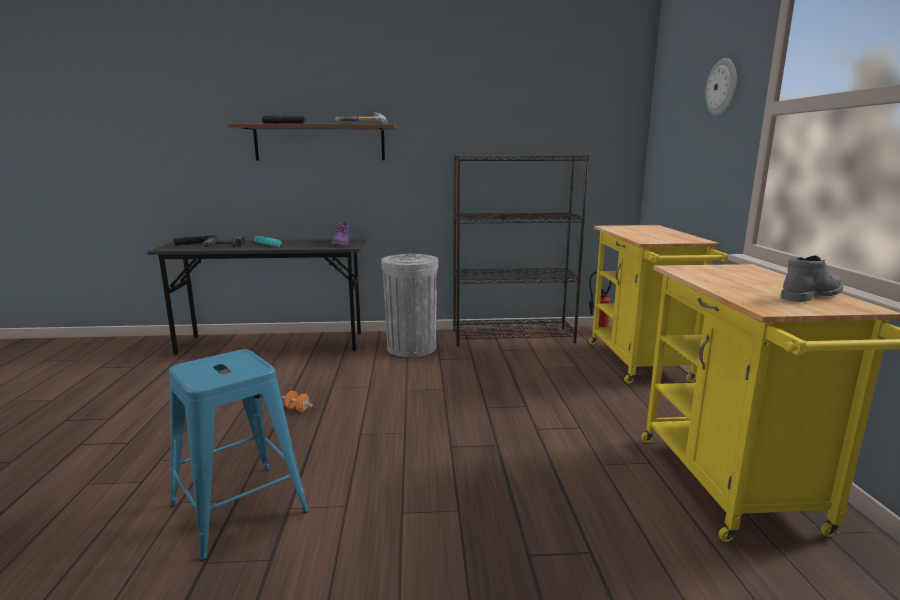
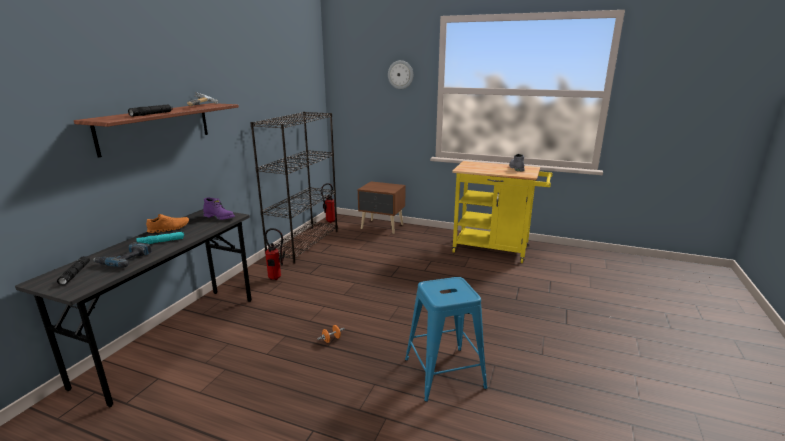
camera: 65 degrees left, 5 degrees up
(300, 241) = (169, 229): none -> orange shoe
(411, 348) = (276, 278): grey trash can -> fire extinguisher
(641, 364) = (382, 227): yellow cart -> brown nightstand

